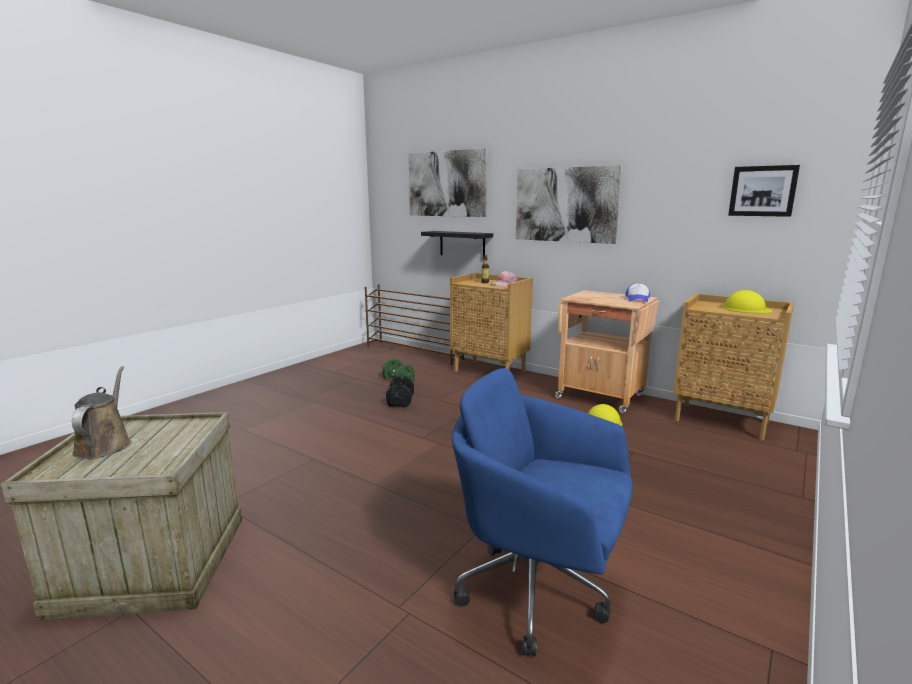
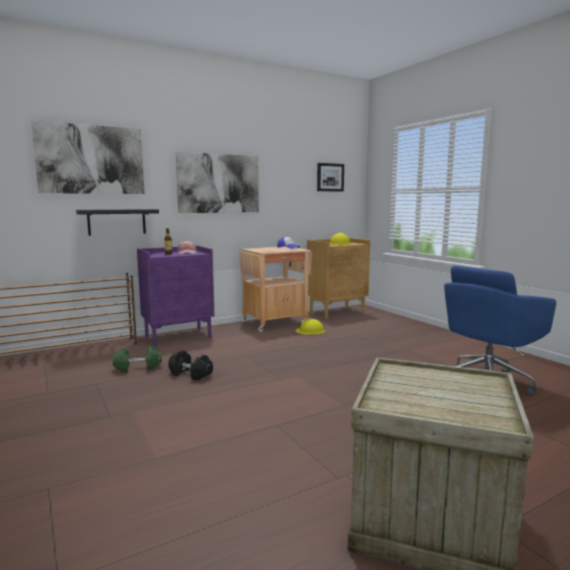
camera: 65 degrees left, 5 degrees down
(105, 444) = (432, 403): brown watering can -> none
(490, 371) = (178, 336): brown cabinet -> purple cabinet

